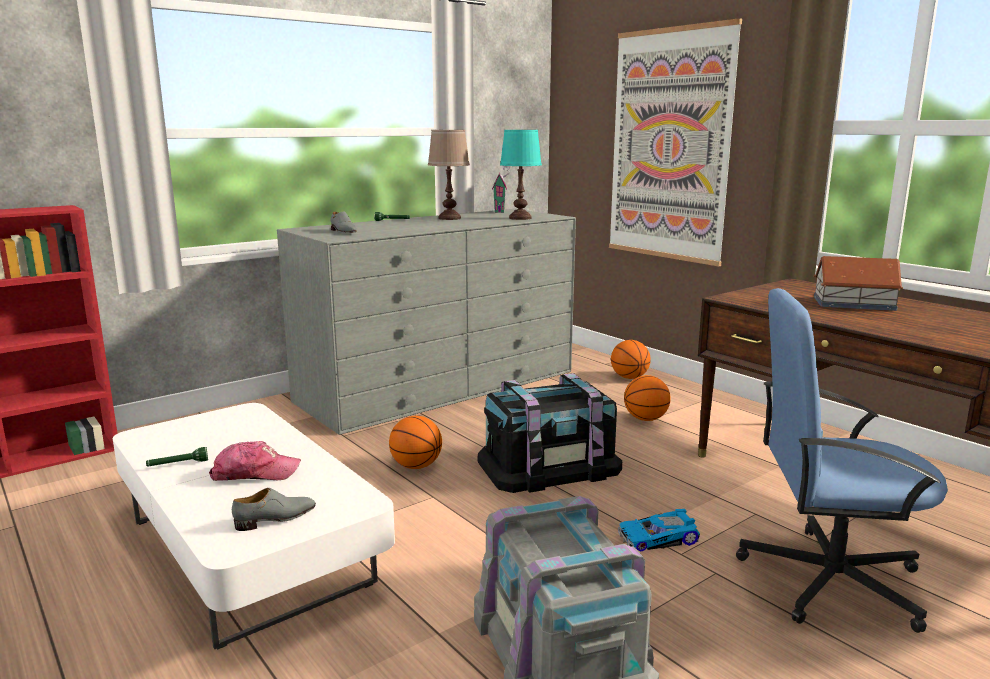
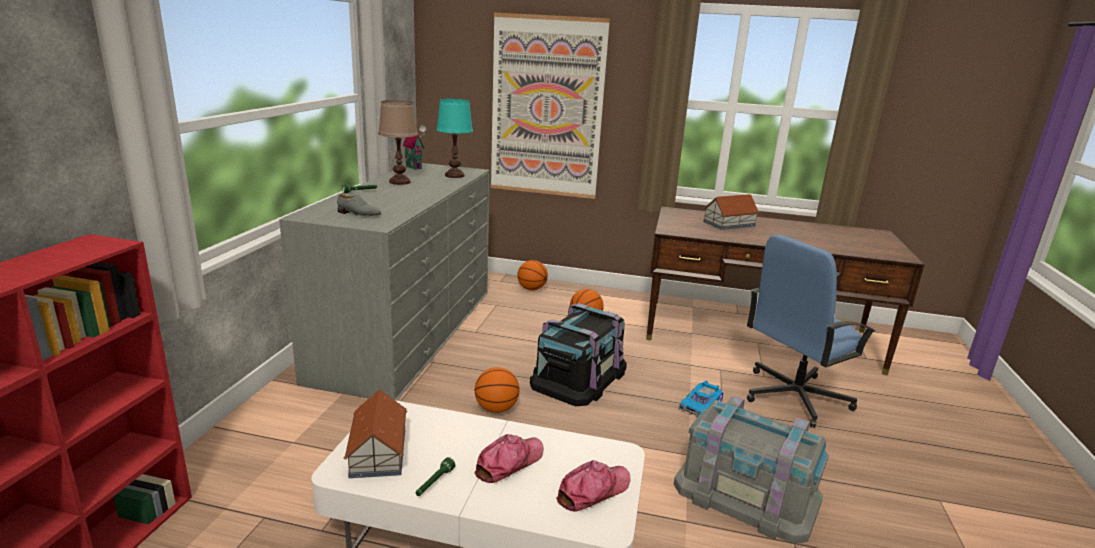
camera: 40 degrees left, 5 degrees up
(186, 432) = (379, 451): none -> toy house
(276, 519) = (593, 491): grey shoe -> cap

